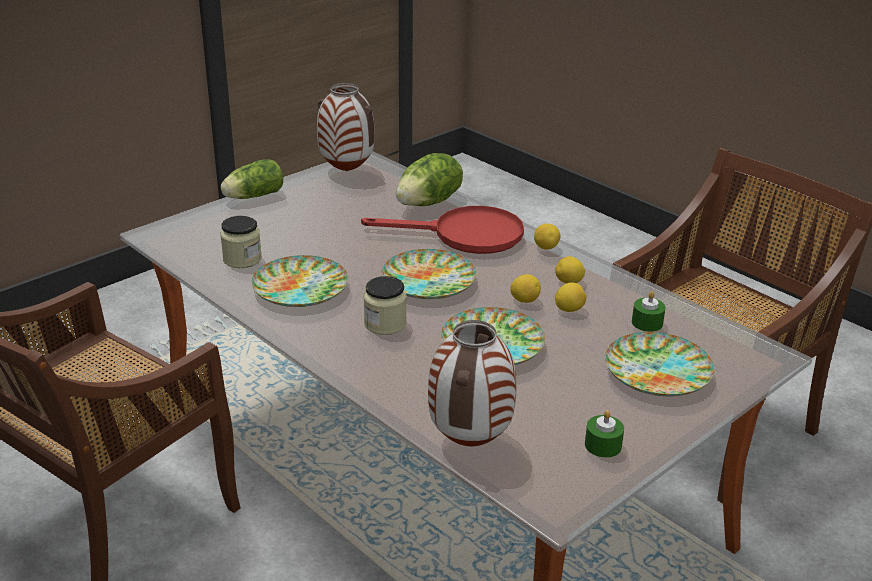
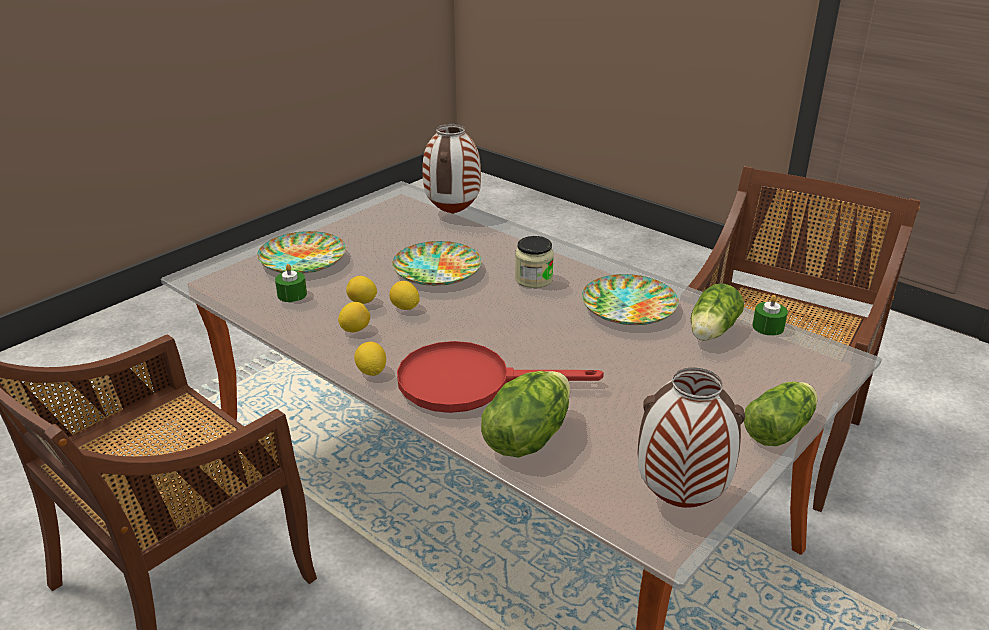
camera: 175 degrees right, 0 degrees up
(242, 259) = (711, 332): jar -> lettuce
(429, 281) = (502, 321): plate -> none
(603, 445) = (363, 216): green candle -> green candle (768, 327)

